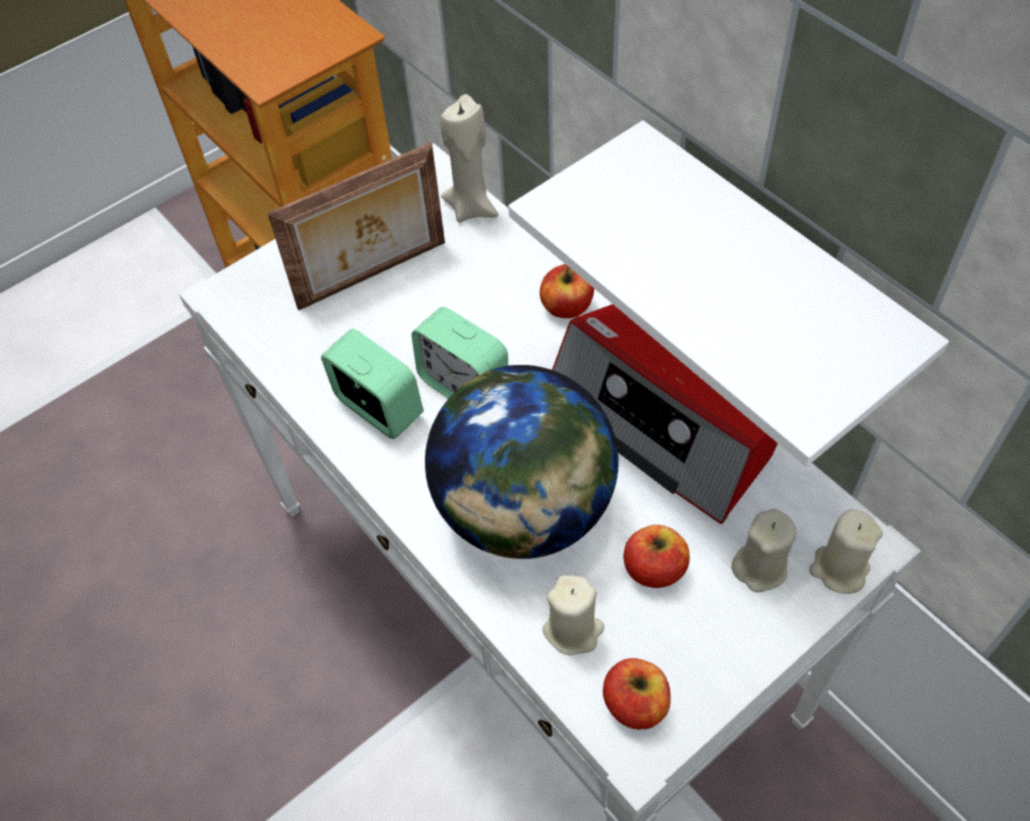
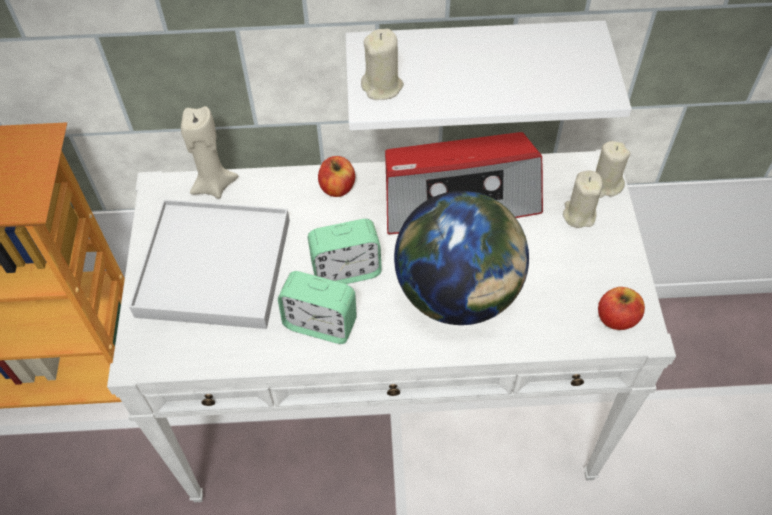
camera: 55 degrees left, 0 degrees up
(373, 276) = (214, 267): picture frame -> white tray
(378, 408) = (320, 324): alarm clock -> alarm clock turned 150 degrees counterclockwise
(573, 630) = (552, 318): beige candle -> beige candle (382, 86)
(654, 569) = (544, 259): apple -> none

